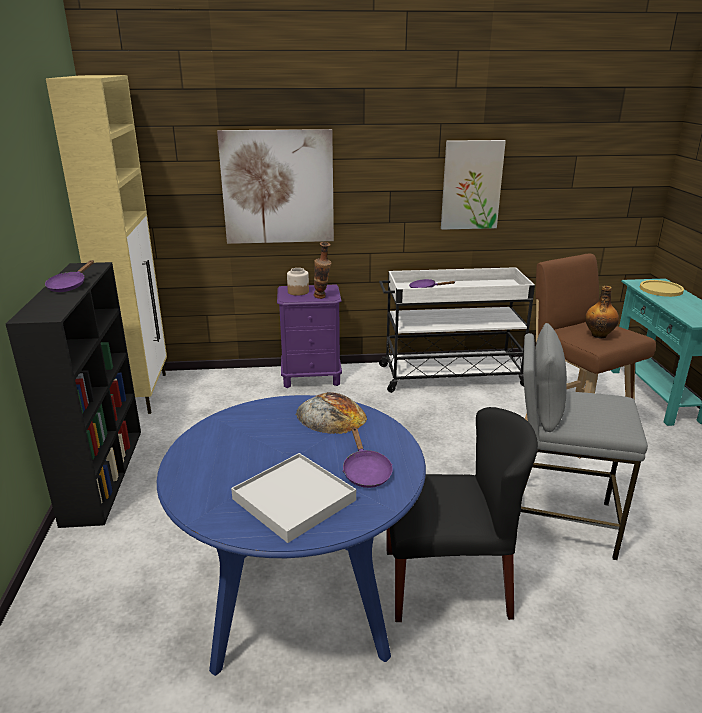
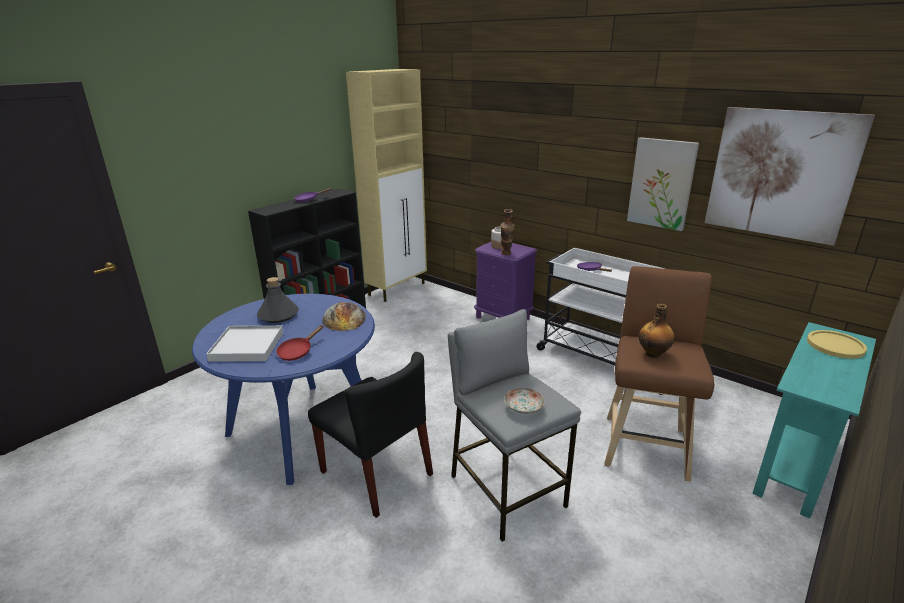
camera: 45 degrees right, 0 degrees up
(245, 449) = (278, 315): none -> grey bottle
(278, 187) = (503, 160): picture -> picture (780, 174)
(365, 472) = (297, 352): purple frying pan -> red frying pan
(611, 414) = (524, 407): none -> plate

